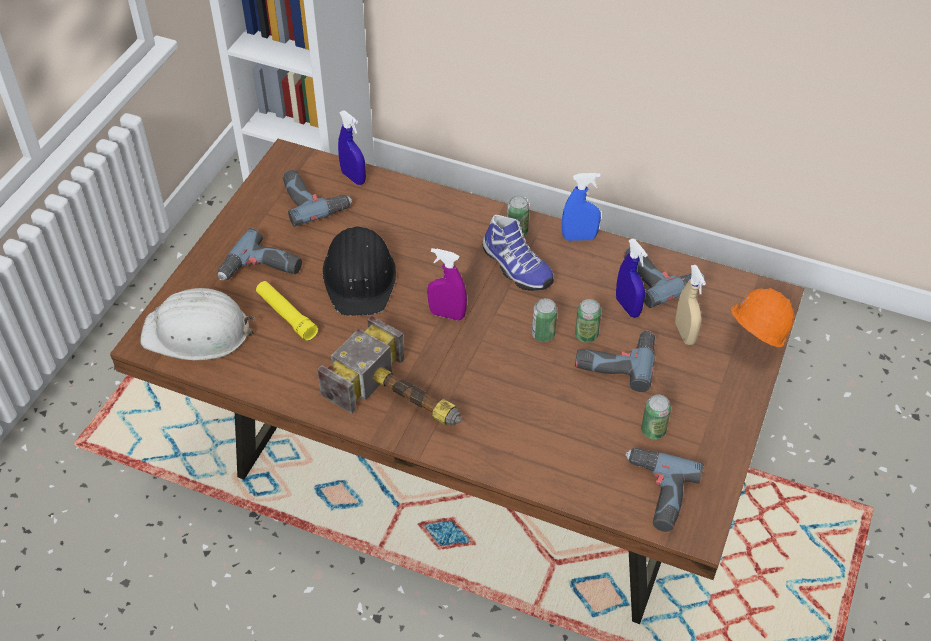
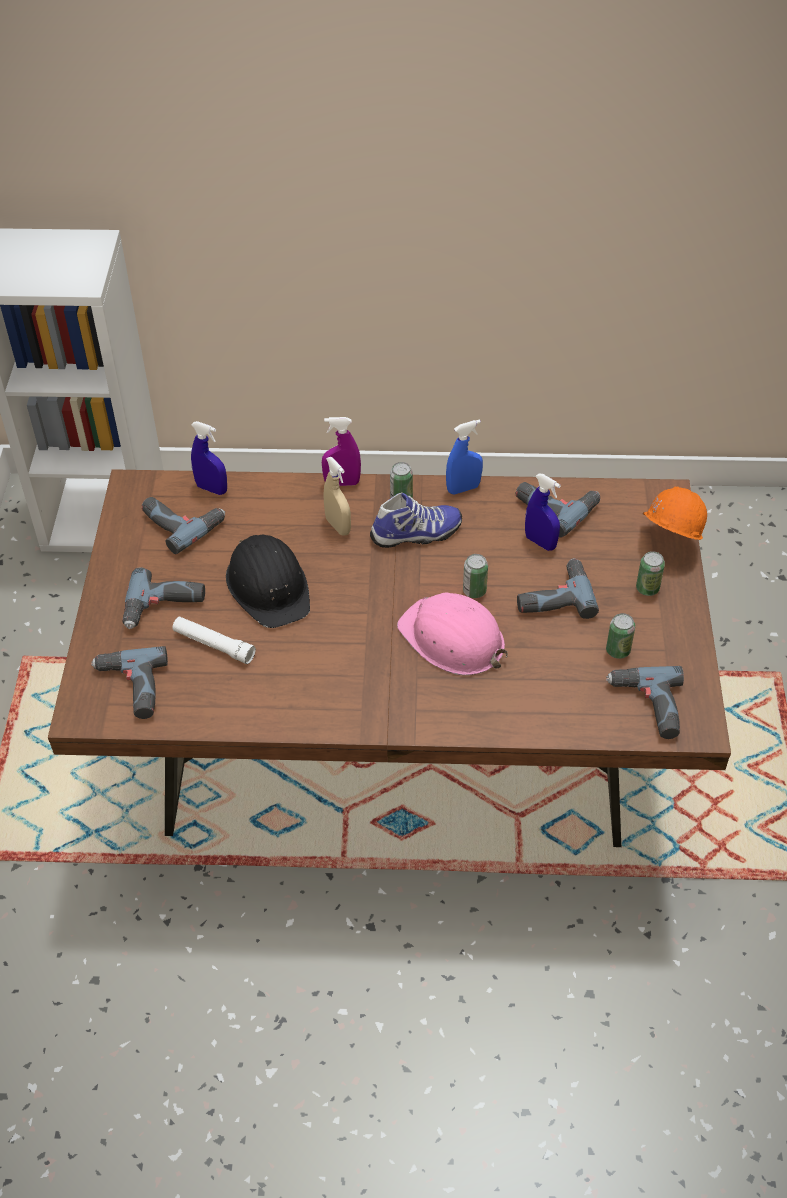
camera: 20 degrees left, 0 degrees up
(197, 332) = (130, 689): white hard hat -> power drill
(286, 315) = (214, 645): yellow flashlight -> white flashlight
(402, 400) = (371, 693): hammer -> none
(447, 314) = (373, 598): purple spray bottle -> purple spray bottle (342, 483)
(500, 373) = (452, 639): none -> pink hard hat
(515, 268) = (416, 534): shoe -> shoe turned 45 degrees counterclockwise
(586, 335) = (515, 580): can -> can (647, 588)
(685, 333) = (603, 552): beige spray bottle -> beige spray bottle (338, 526)

